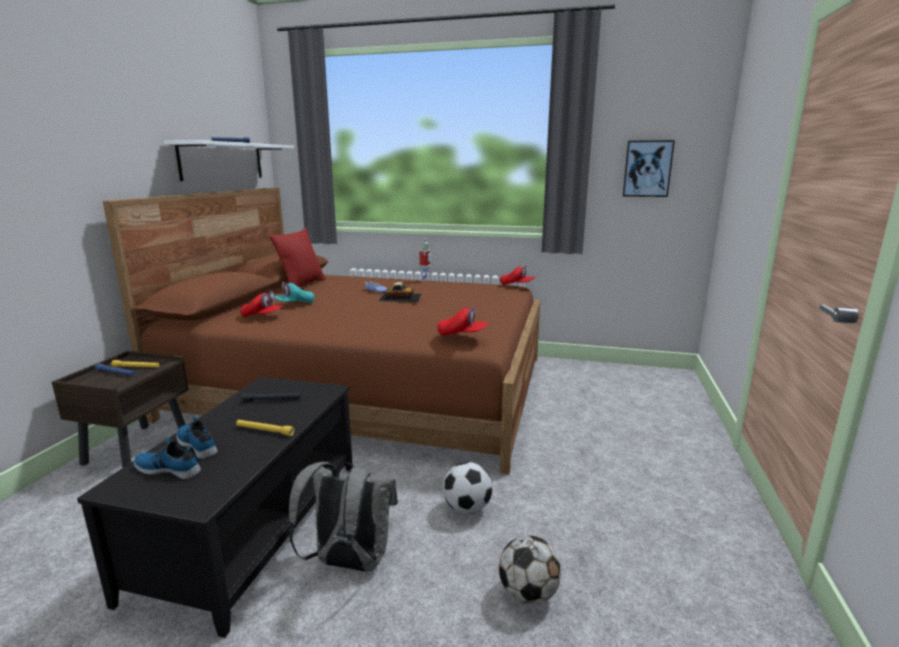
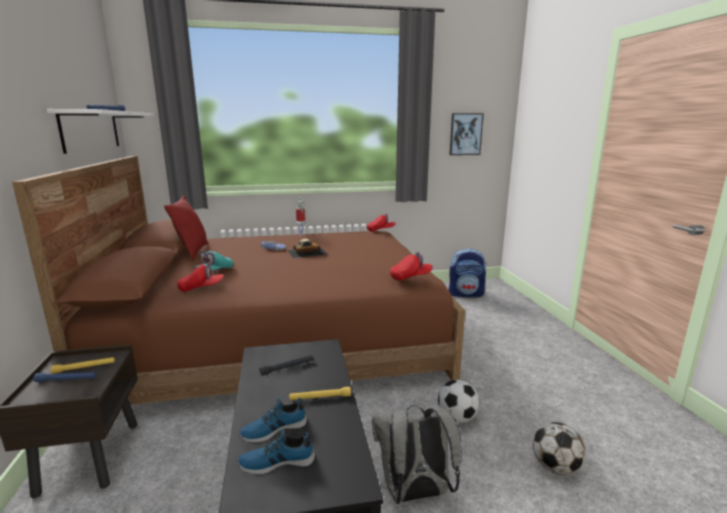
camera: 25 degrees left, 0 degrees up
(198, 444) = (273, 429): shoe -> shoe turned 45 degrees counterclockwise
(623, 381) = (466, 294): none -> backpack

